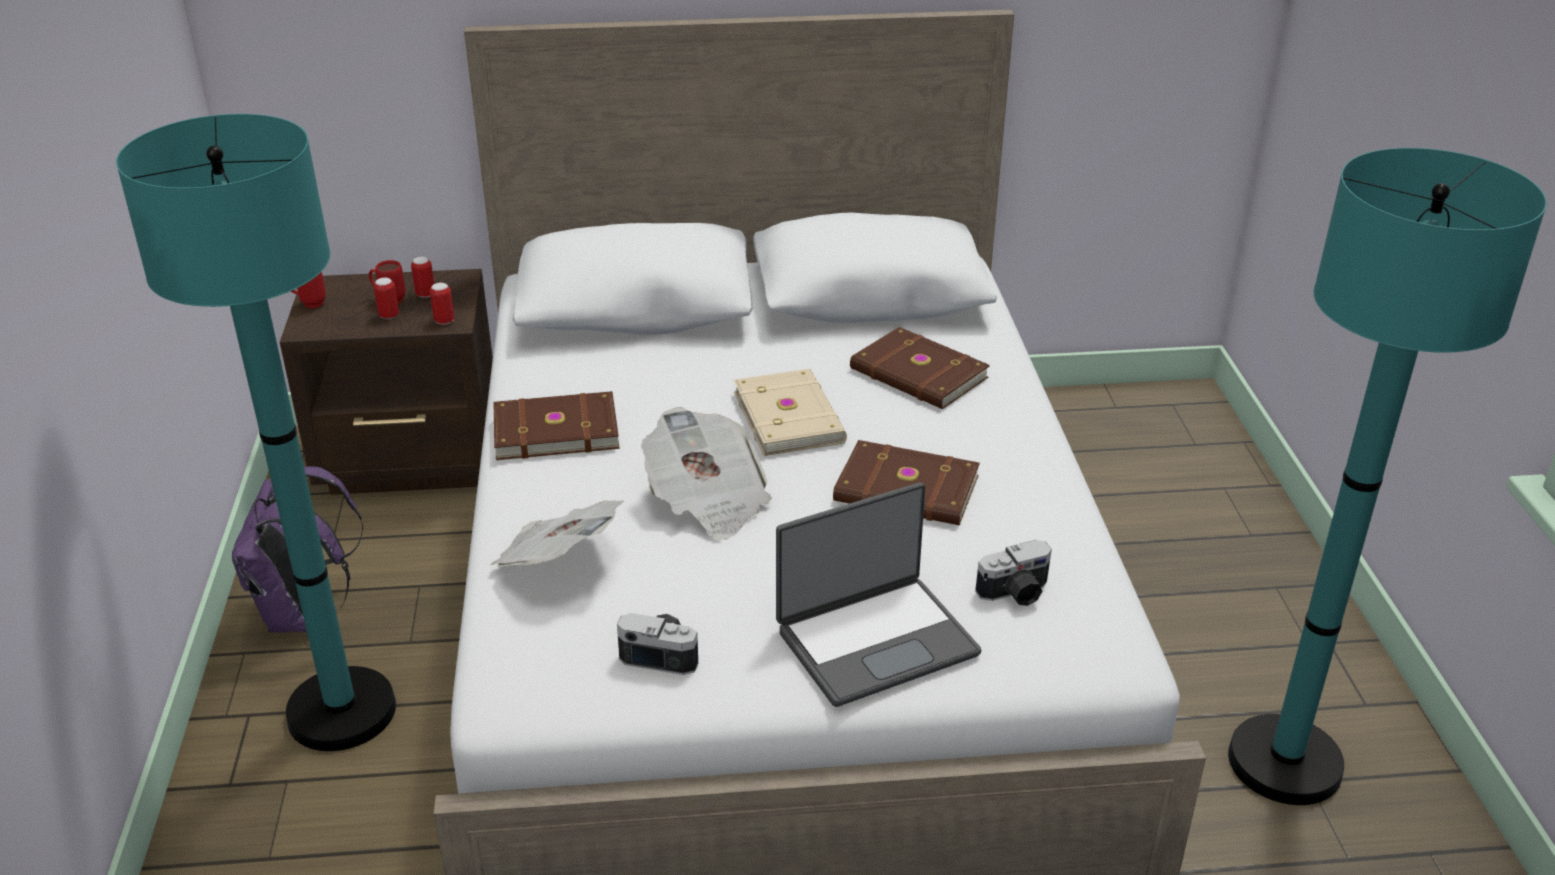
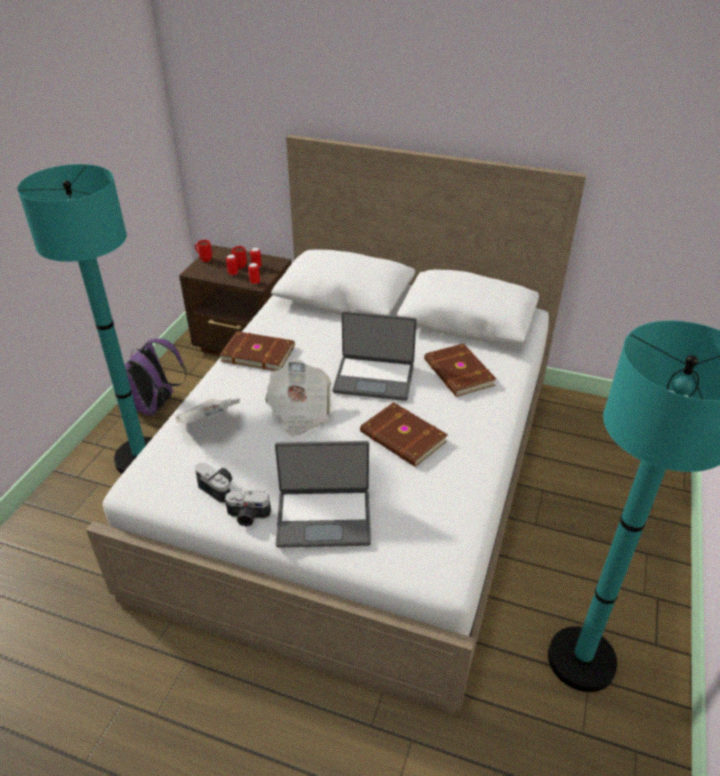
camera: 25 degrees right, 5 degrees up
(790, 416) = (374, 378): beige book -> laptop
(1016, 593) = (416, 516): camera -> camera (248, 517)

